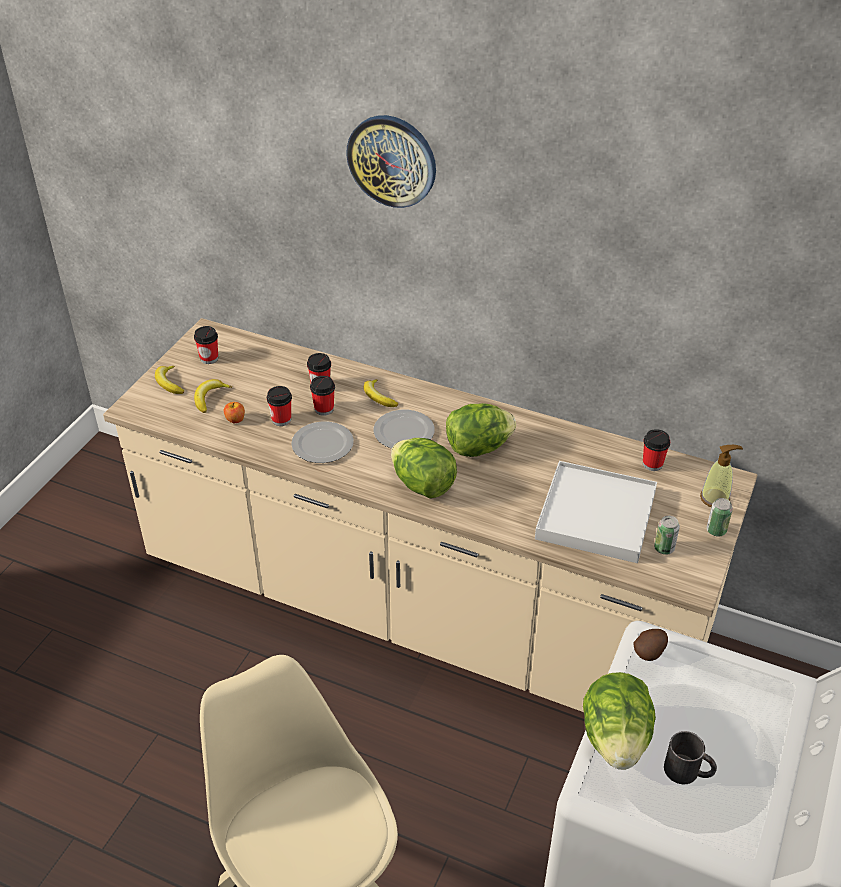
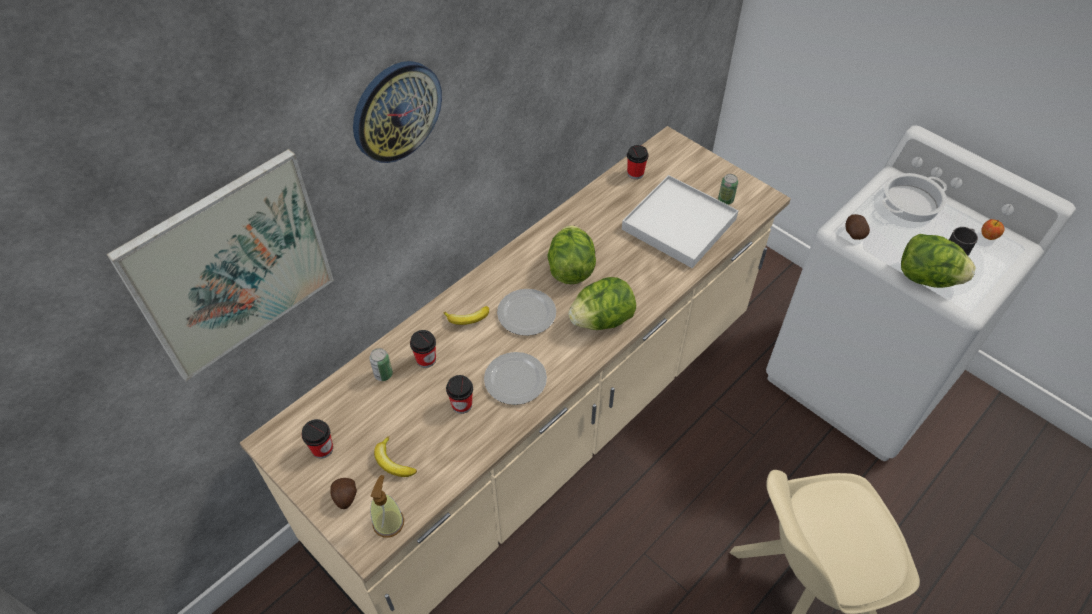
camera: 70 degrees left, 10 degrees up
(169, 383) = (345, 498): banana -> potato
(235, 173) = (232, 266): none -> picture
(235, 420) = (441, 445): apple -> apple (988, 236)
(324, 409) = (463, 365): cup -> none
(715, 498) = (684, 155): soap dispenser -> soap dispenser (388, 522)
(716, 530) = (717, 167): can -> can (383, 374)
(753, 709) = (910, 202): none -> cooking pot

